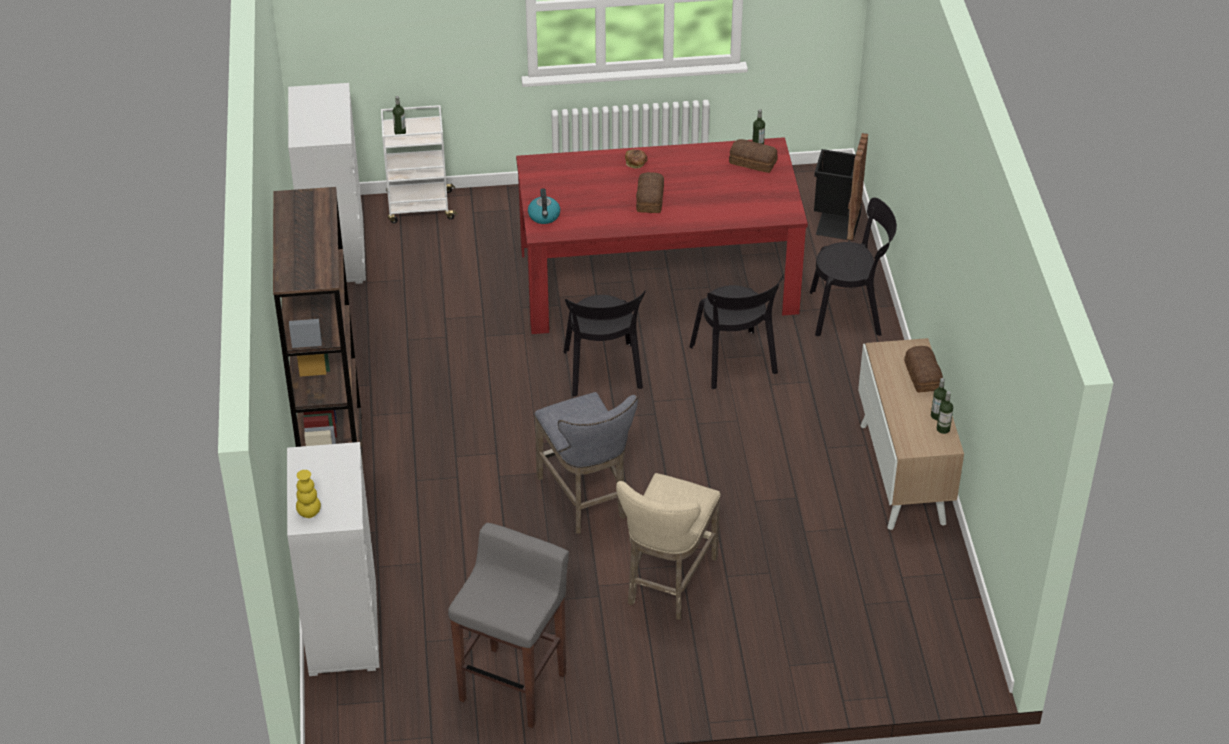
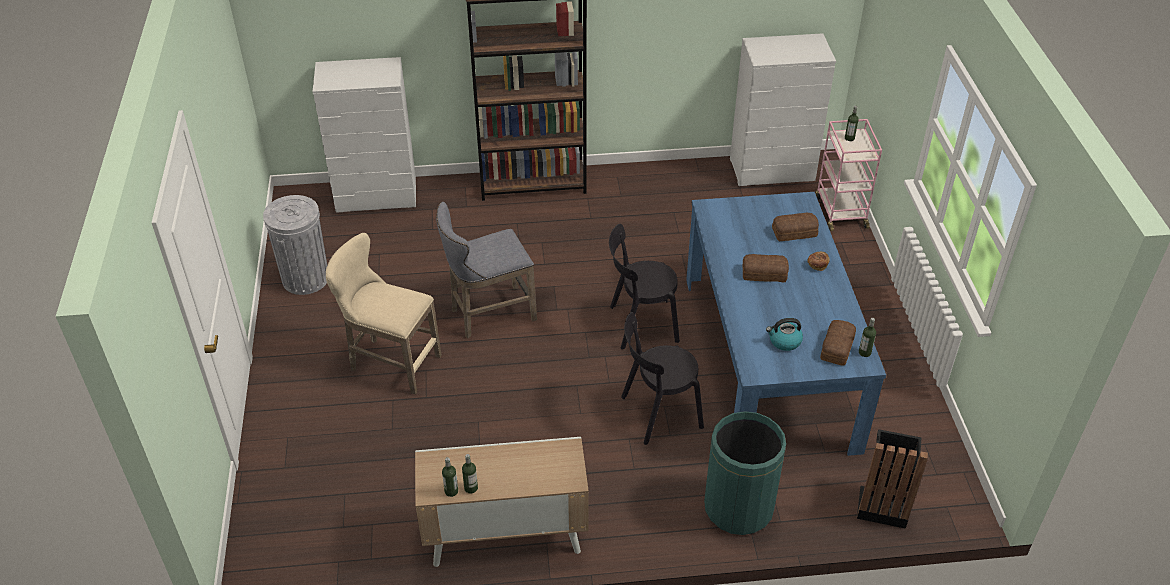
camera: 90 degrees right, 0 degrees up
(309, 513) = (333, 69): yellow vase -> none
(419, 207) = (840, 211): white cart -> pink cart
(514, 686) = (305, 278): grey stool -> grey trash can
(544, 216) = (729, 209): kettle -> kettle (784, 341)
(657, 280) = (768, 361): red dining table -> blue dining table
(850, 313) = (738, 508): black chair -> green trash can
(923, 375) = (531, 481): bread -> bread (795, 233)

